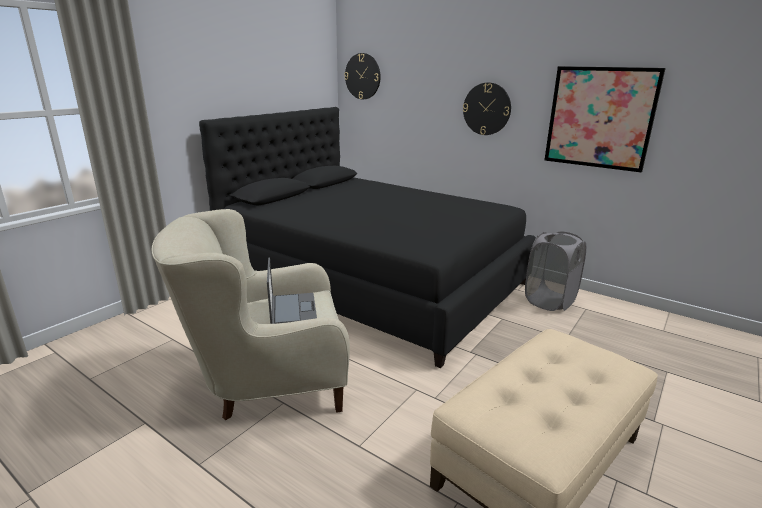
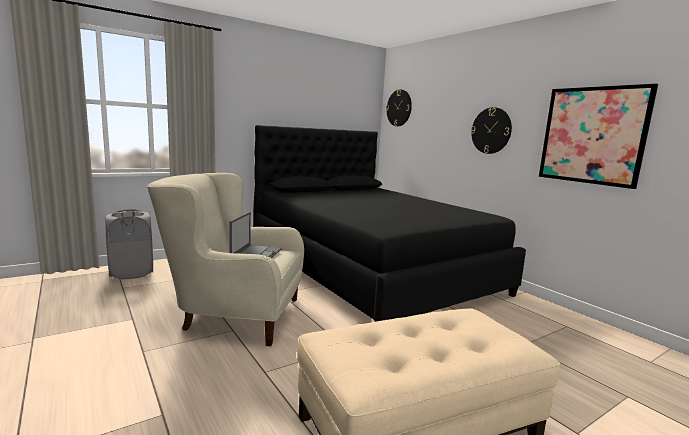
camera: 20 degrees right, 10 degrees down
(550, 301) = (530, 313): grey laundry basket -> grey laundry basket (132, 272)

